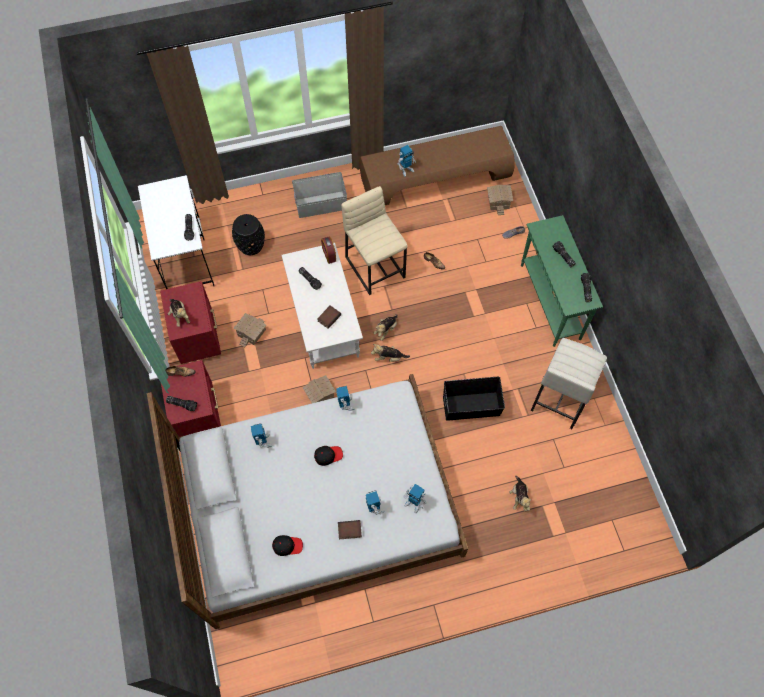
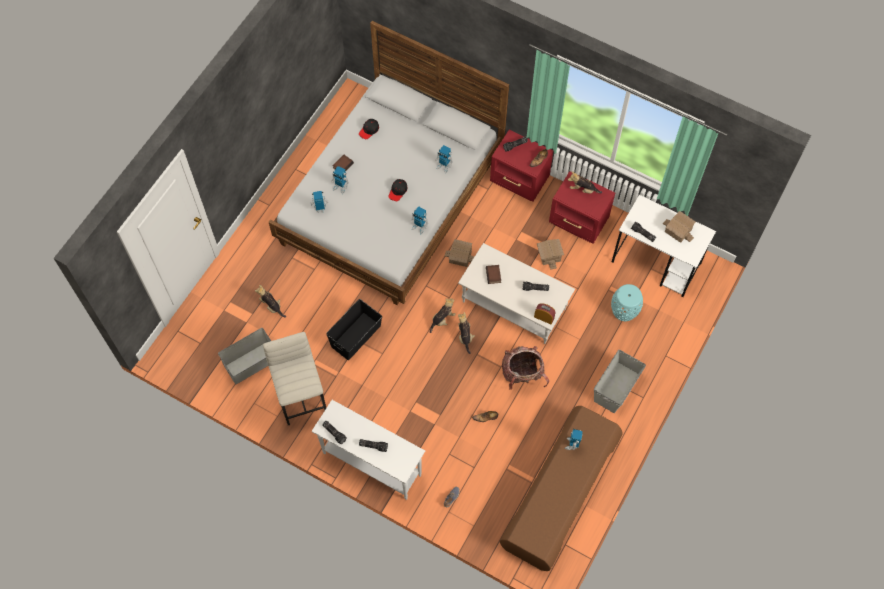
camera: 135 degrees right, 0 degrees up
(251, 245) = (624, 311): black stool -> turquoise stool
(375, 267) = (522, 375): beige stool -> backpack
(497, 201) = (491, 517): toy house -> toy house (678, 230)
(551, 302) = (371, 464): green console table -> white console table
(579, 461) = (252, 363): none -> grey storage box

